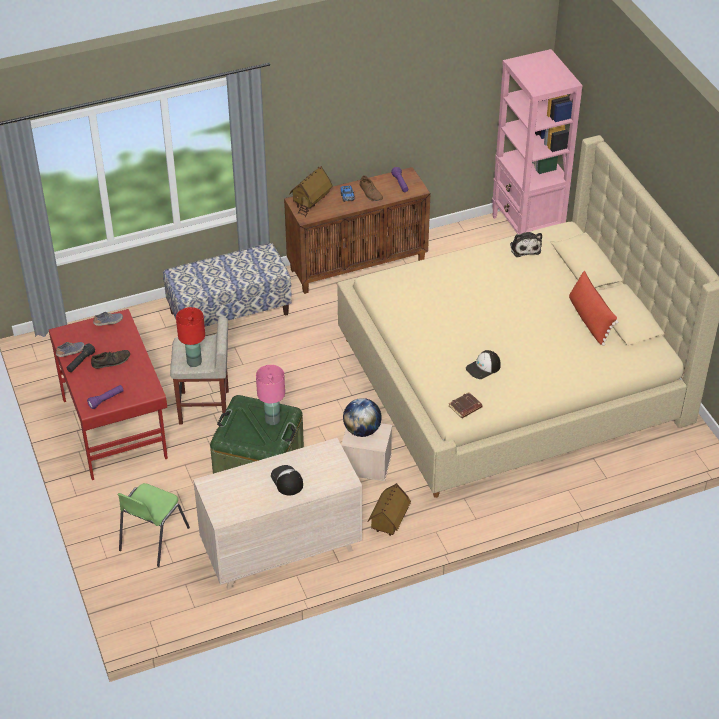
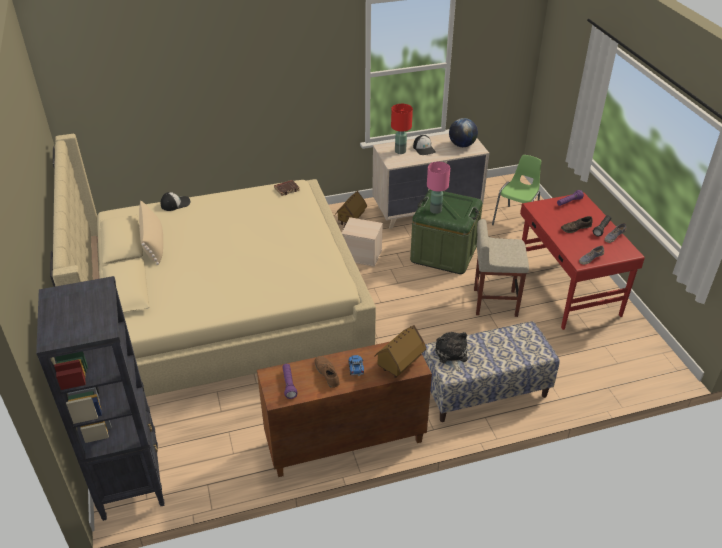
camera: 175 degrees left, 5 degrees down
(194, 362) = (505, 245): red table lamp -> red table lamp (400, 151)
(362, 430) = (365, 230): globe -> globe (462, 145)
(483, 368) = (262, 213): cap -> cap (175, 203)
(524, 247) = (176, 313): plush toy -> plush toy (451, 355)
(527, 230) = (131, 480): pink bookcase -> black bookcase
(589, 319) = (153, 243): red pillow -> beige pillow

